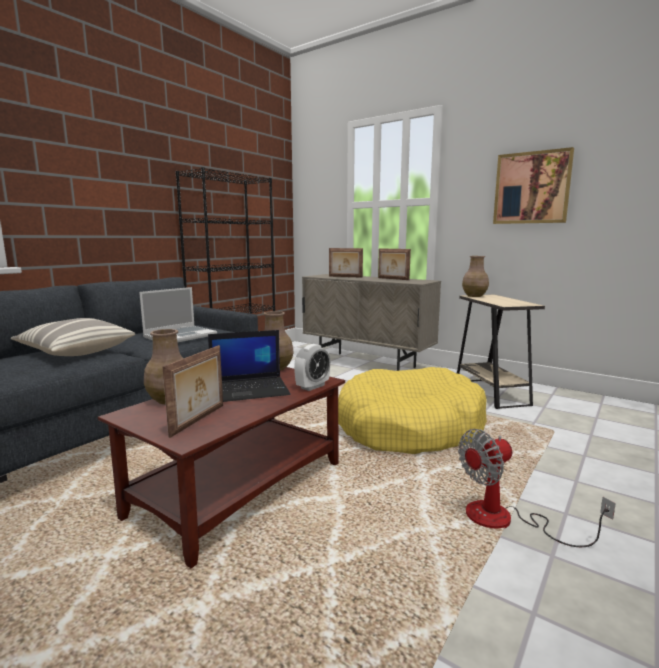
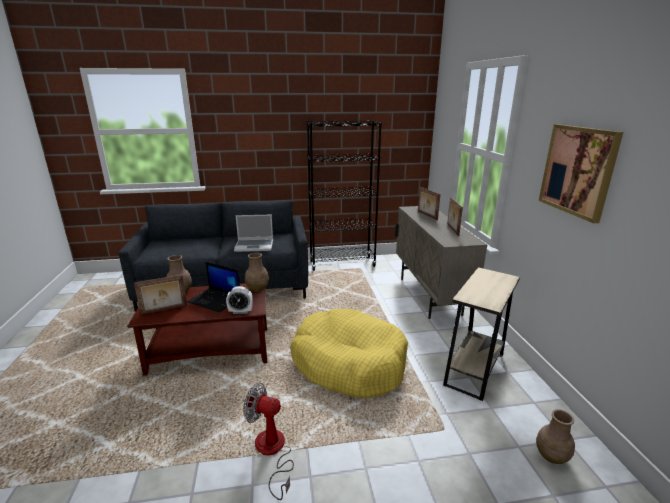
camera: 45 degrees right, 10 degrees up
(76, 352) = (197, 244): pillow -> none
(474, 296) = (486, 273): brown vase -> brown vase (552, 456)

